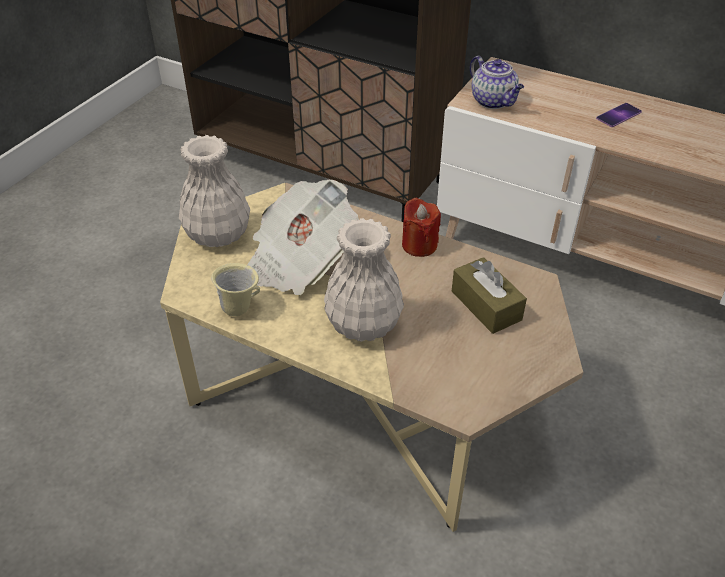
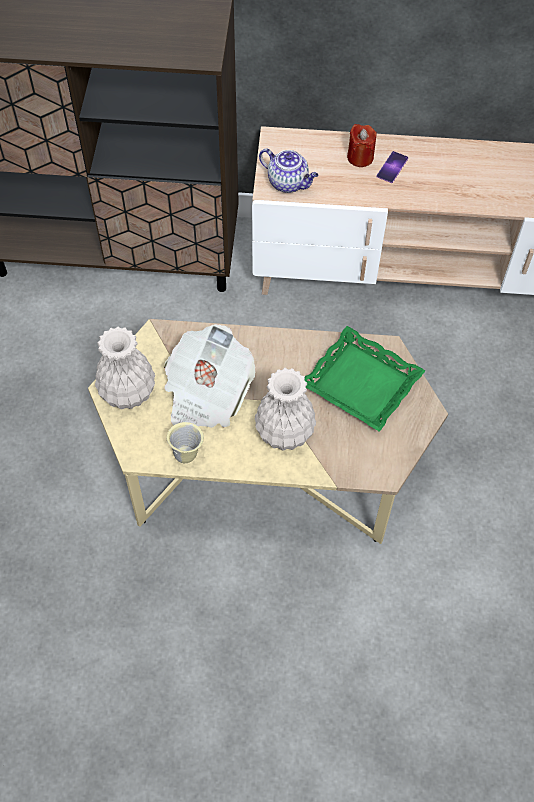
camera: 25 degrees left, 15 degrees up
(419, 245) = (289, 345): red candle -> red candle (360, 157)
(486, 305) = (362, 383): brown tissue box -> green tray

